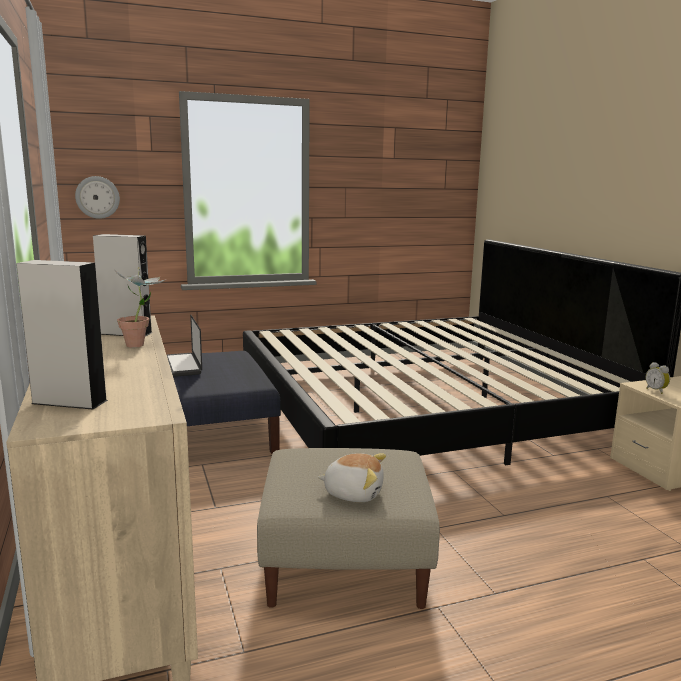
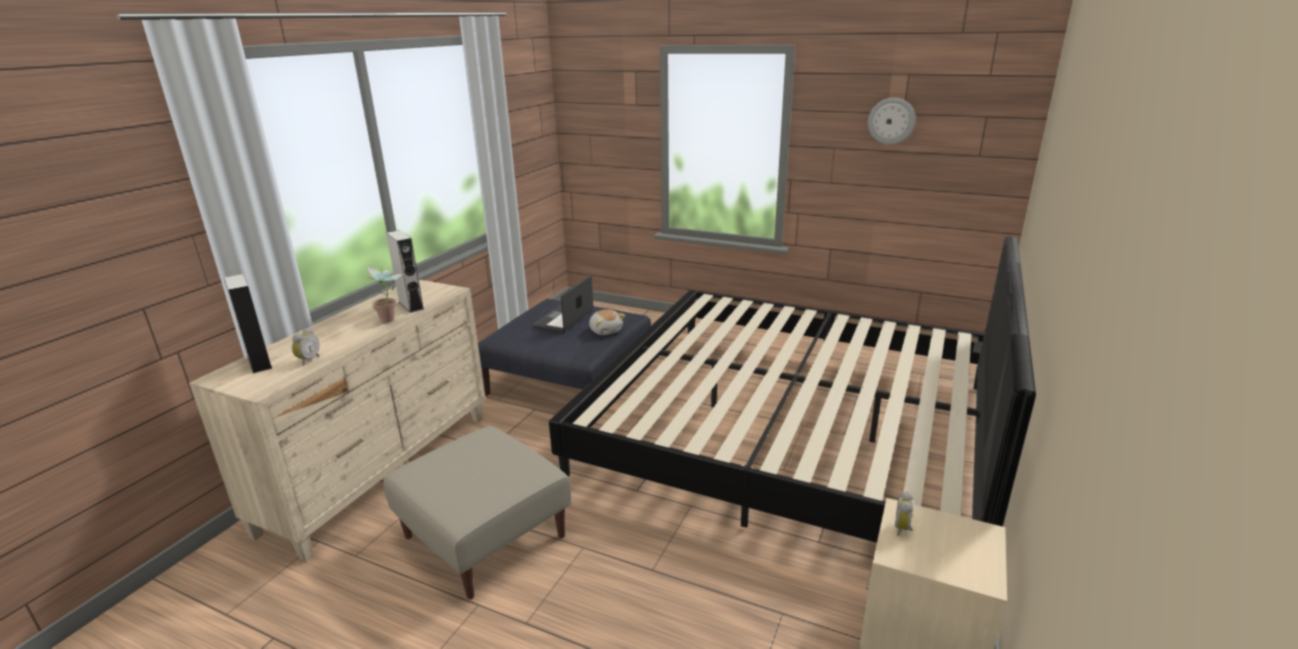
camera: 45 degrees right, 10 degrees up
(97, 197) = (592, 146): wall clock -> wall clock (891, 121)
(137, 384) = (308, 360): none -> alarm clock
(353, 493) = (449, 486): plush toy -> plush toy (606, 330)

